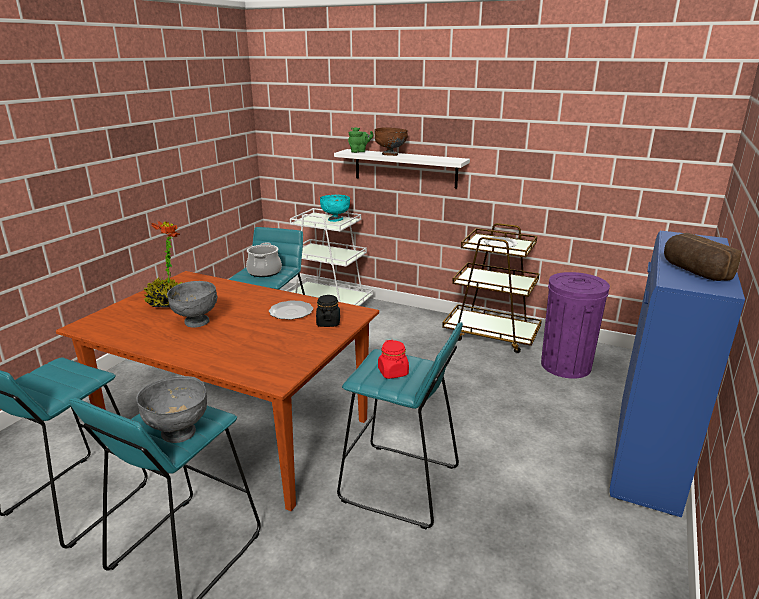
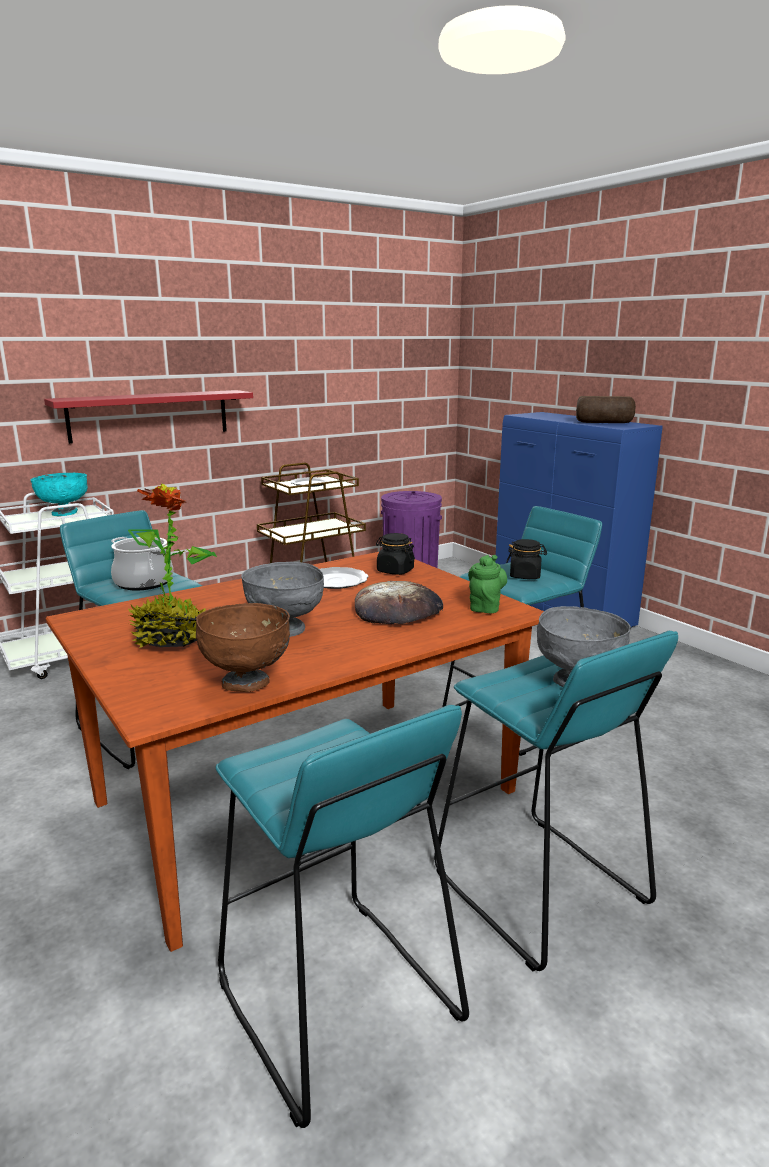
camera: 60 degrees left, 5 degrees down
(249, 343) = (398, 610): none -> bread
(359, 152) = (84, 398): green teapot -> green teapot (485, 606)
(390, 155) = (140, 395): brown bowl -> brown bowl (247, 683)
(393, 372) = (525, 576): red jar -> black jar
(405, 168) = (149, 415): white shelf -> red shelf

